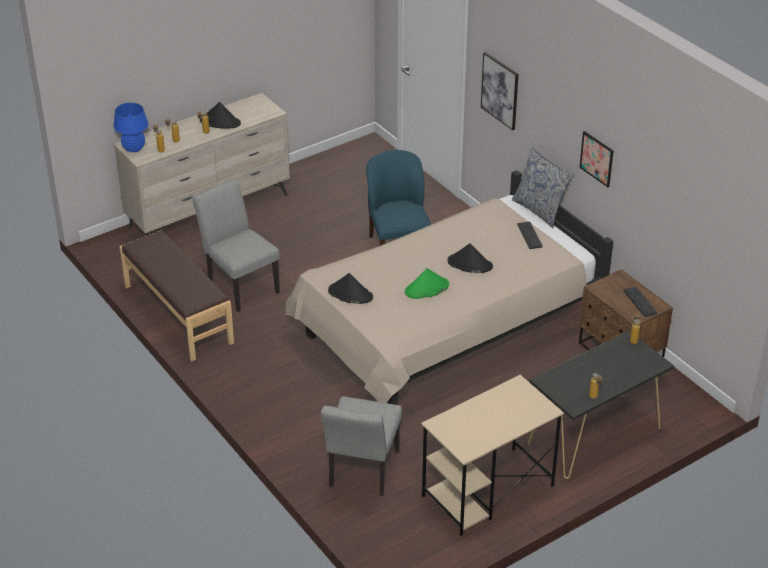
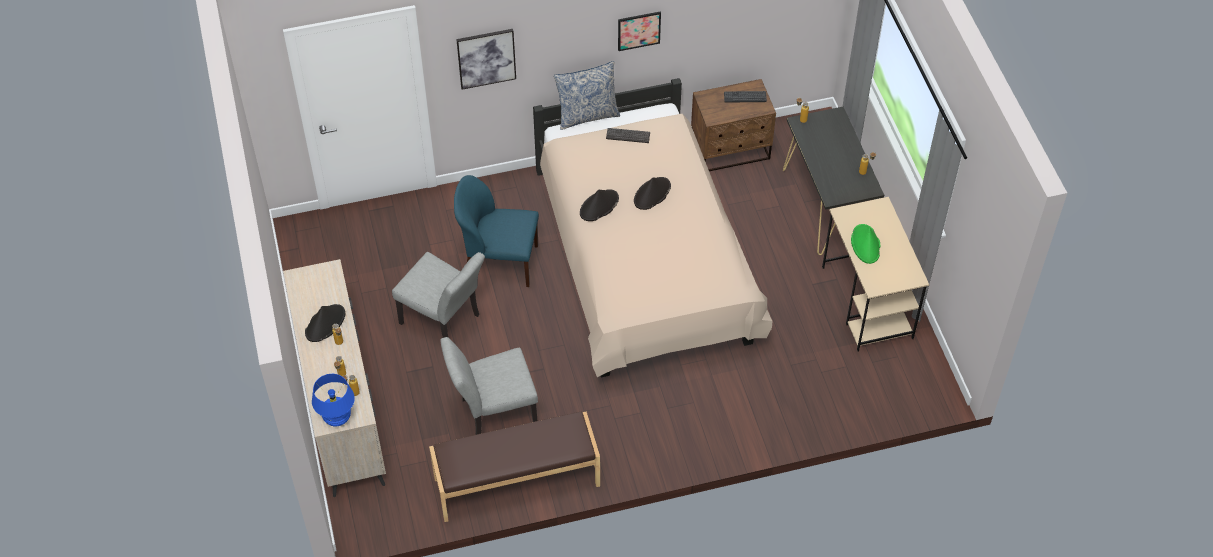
camera: 70 degrees left, 15 degrees up
(350, 294) = (658, 299): black hat -> black hat (599, 206)
(361, 473) = (813, 387): grey chair -> grey chair (444, 322)
(426, 288) = (676, 237): green hat -> green hat (865, 244)

